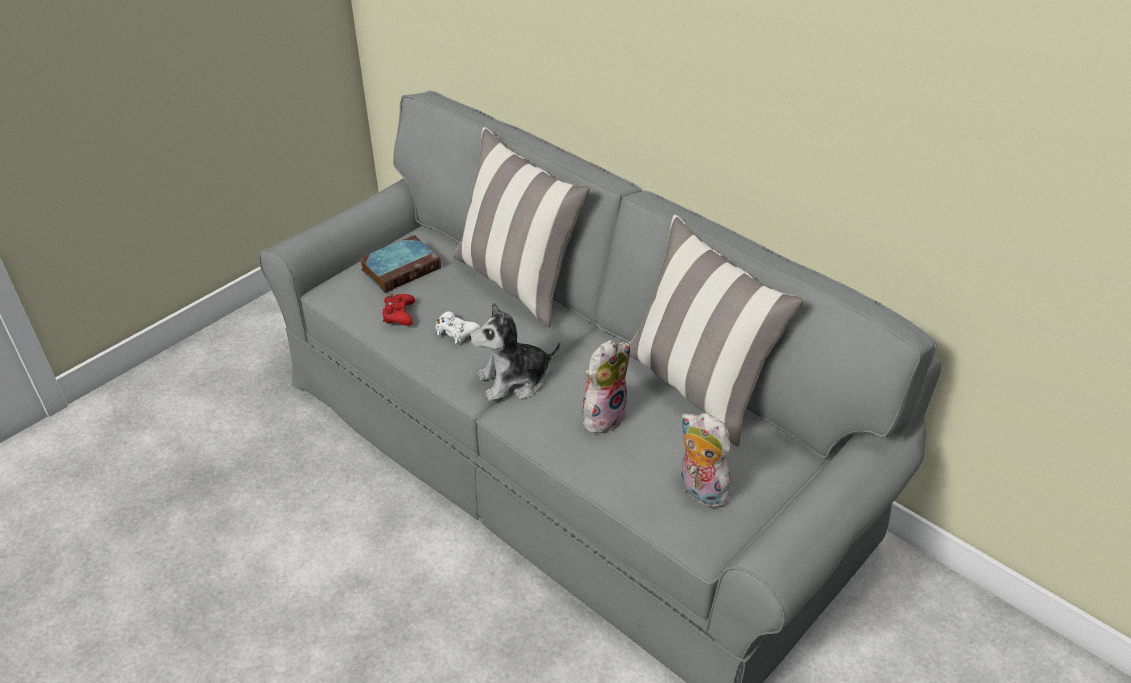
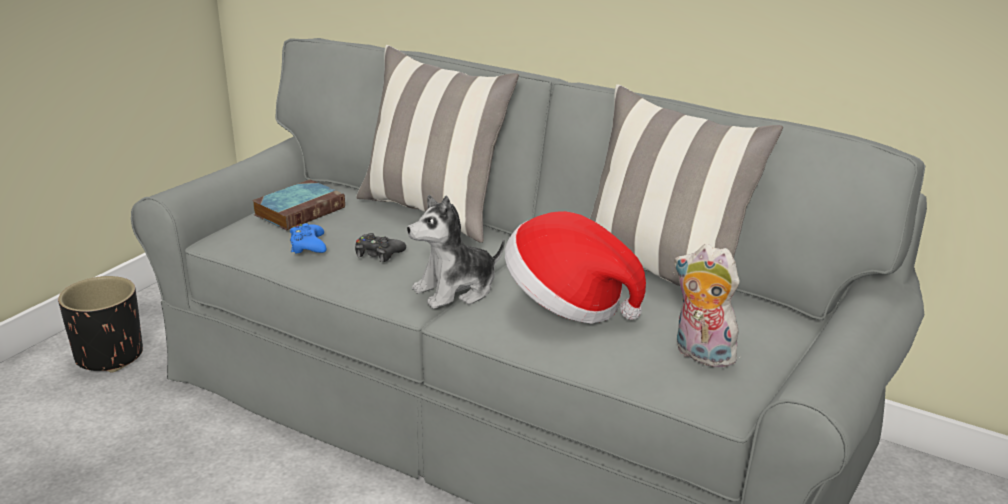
camera: 10 degrees left, 15 degrees down
(249, 355) = (108, 356): none -> black planter
(399, 314) = (308, 246): red game controller -> blue game controller
(456, 331) = (378, 253): white game controller -> black game controller
(603, 415) = (568, 304): plush toy -> hat

